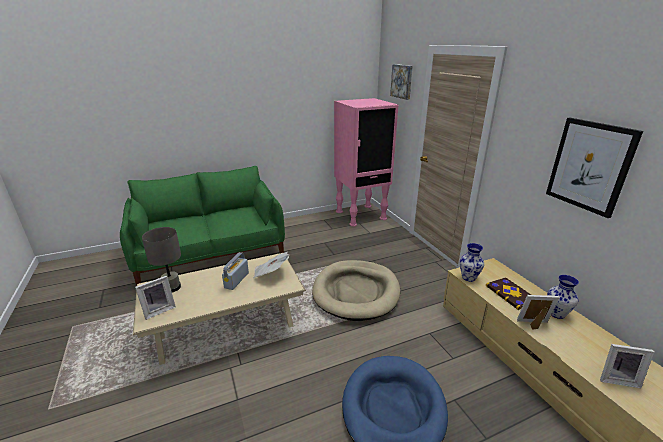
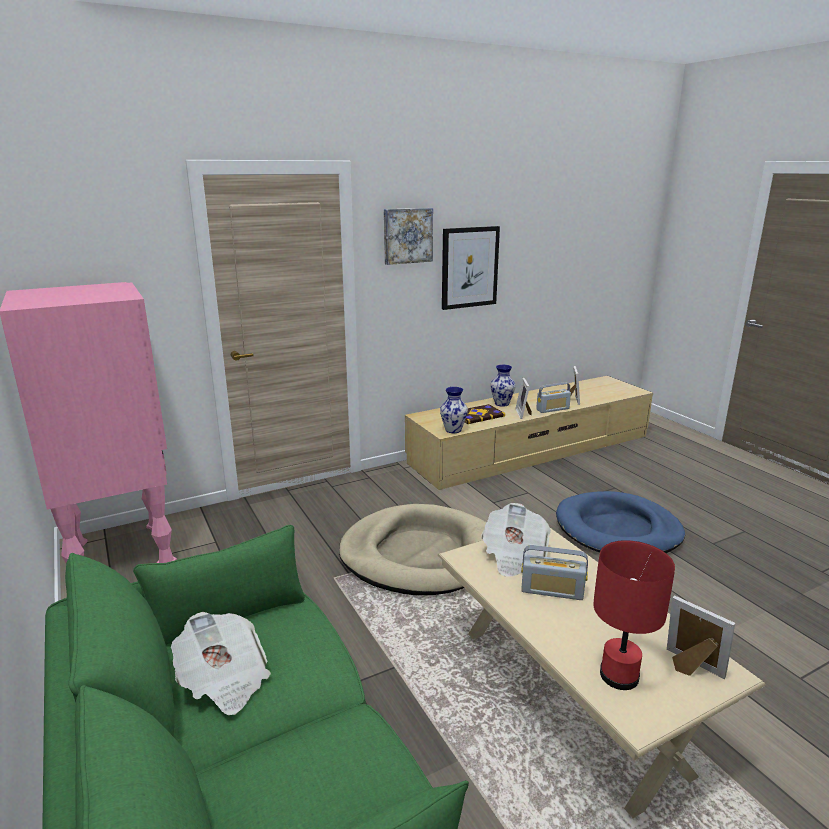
camera: 95 degrees left, 5 degrees down
(172, 287) = (618, 676): grey table lamp -> red table lamp
(229, 213) = (224, 680): none -> newspaper
(402, 81) = (112, 235): picture -> picture (407, 235)
(564, 351) = (552, 409): none -> radio

